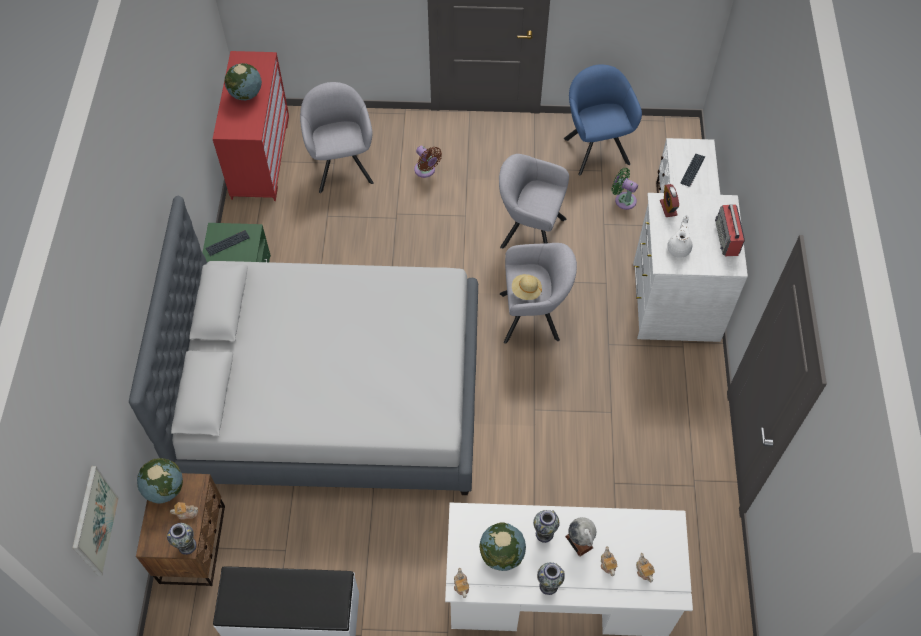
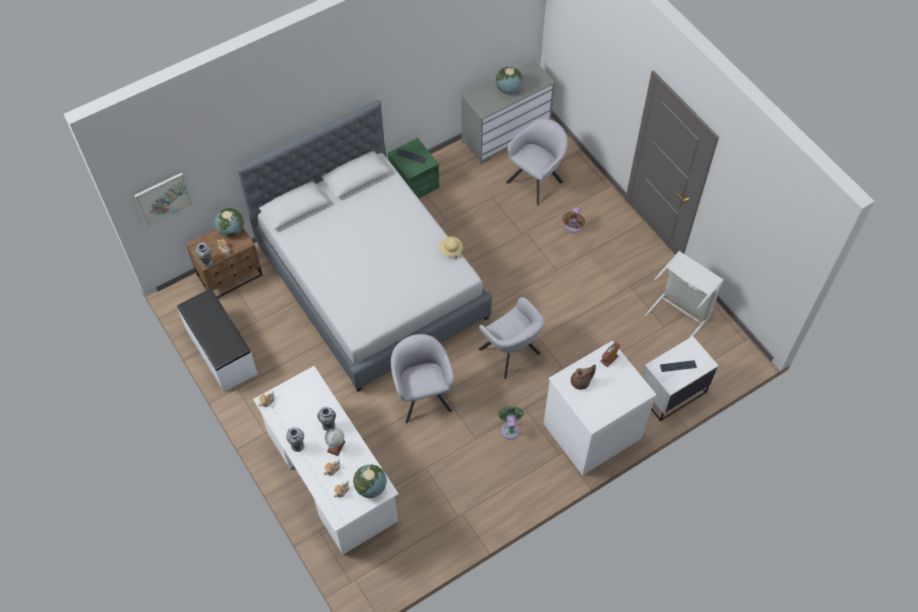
camera: 55 degrees right, 0 degrees up
(260, 156) = (505, 135): red dresser -> grey dresser
(502, 554) = (300, 411): globe -> globe (371, 487)
(526, 291) = (504, 328): beige hat -> beige hat (451, 250)
(529, 231) = (575, 313): grey armchair -> grey armchair (422, 394)
(595, 147) = (681, 311): blue armchair -> grey laundry basket
(623, 199) = (651, 353): green fan -> green fan (510, 428)
(679, 248) = (581, 382): white teapot -> brown teapot
(727, 238) = (613, 406): radio -> none

